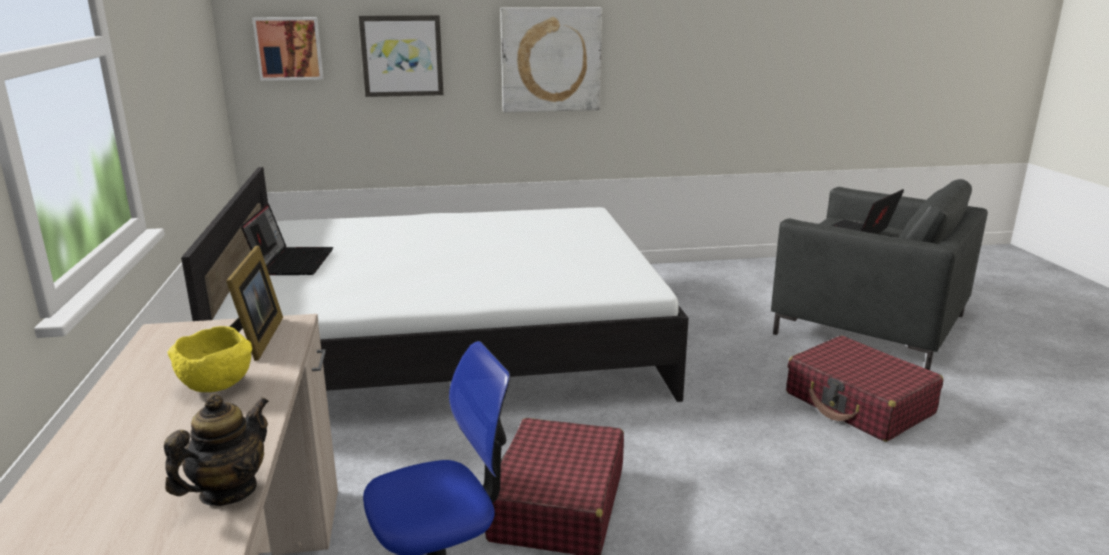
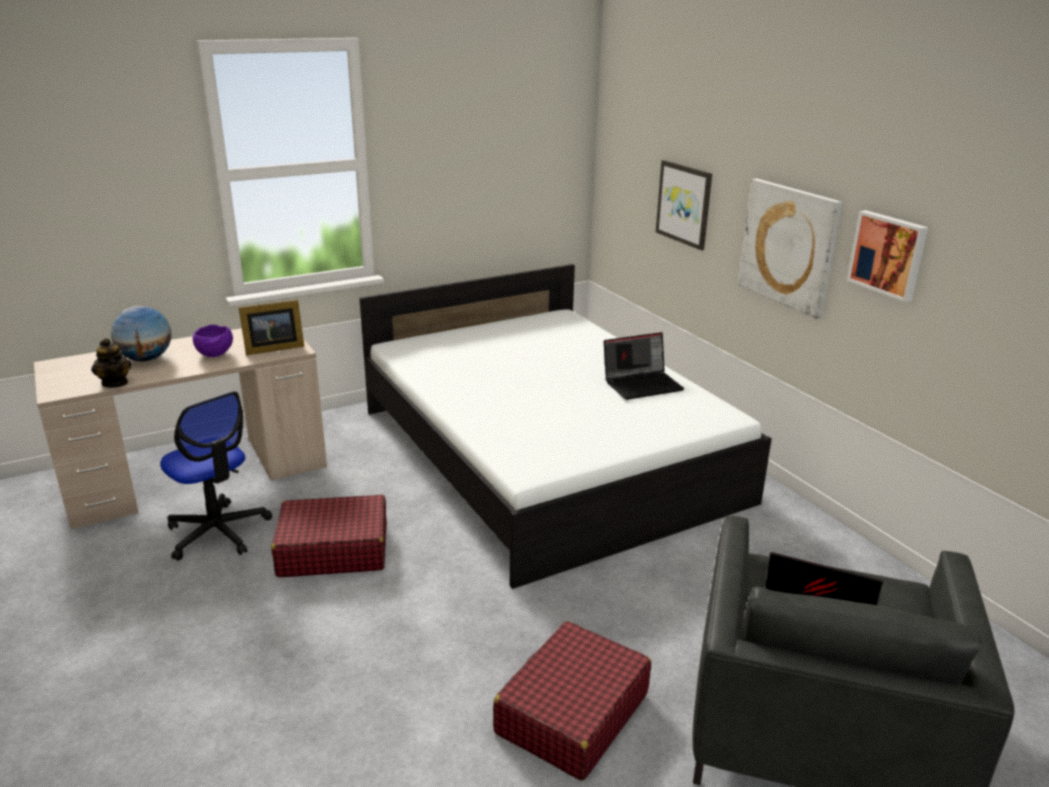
camera: 70 degrees right, 5 degrees up
(136, 457) = (146, 359): none -> globe
(218, 386) = (215, 355): yellow bowl -> purple bowl
(228, 491) = (115, 383): teapot -> teapot turned 45 degrees clockwise
(289, 48) = (625, 176): picture -> picture (888, 254)
(292, 262) = (482, 335): laptop -> laptop (642, 384)

